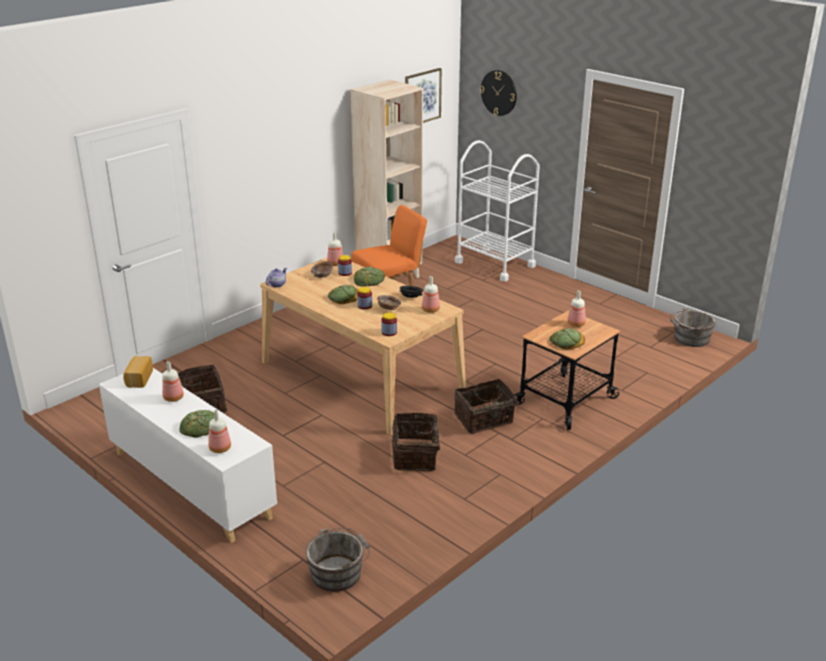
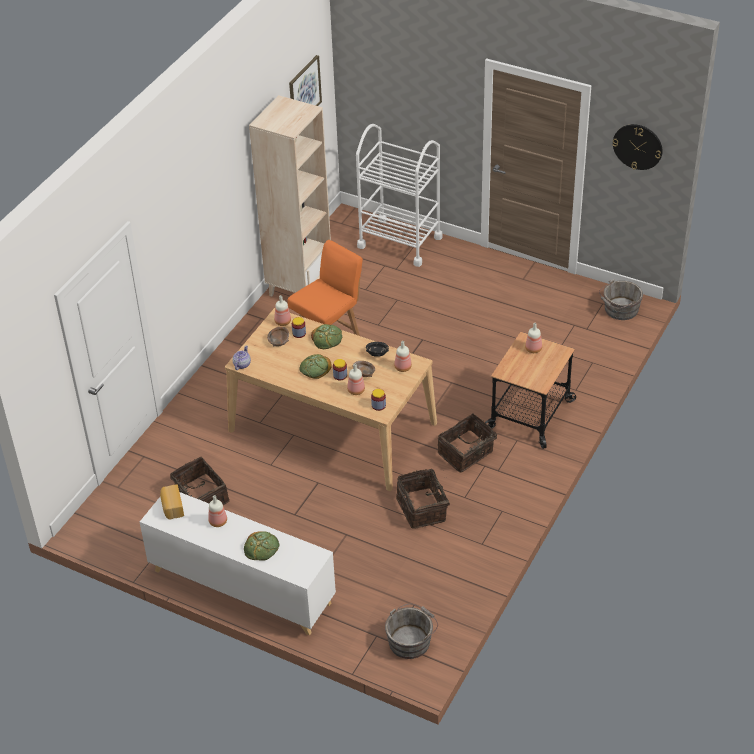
camera: 15 degrees left, 15 degrees up
(220, 449) = (292, 566): bottle -> bottle (356, 391)
(499, 93) = (384, 71): wall clock -> wall clock (637, 146)
(566, 342) = (532, 374): bread -> none

